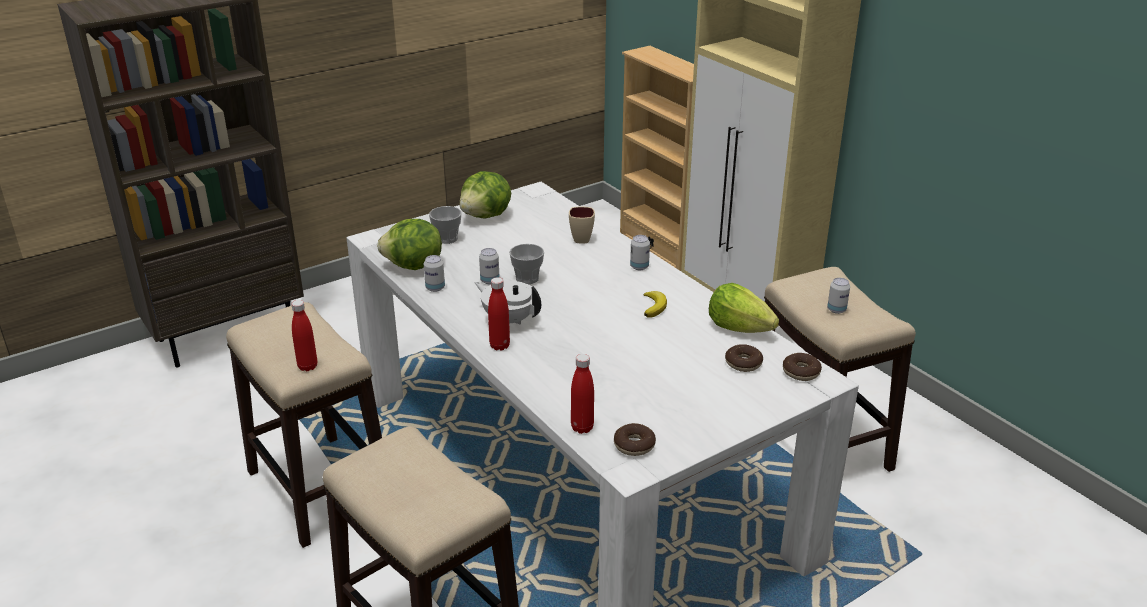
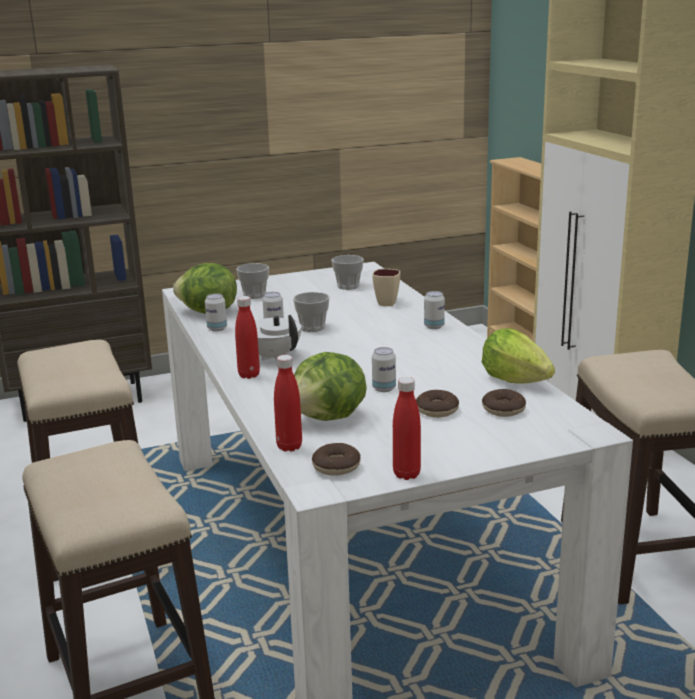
camera: 15 degrees right, 10 degrees down
(307, 366) = (67, 385): red bottle -> red bottle (406, 474)
(486, 216) = (303, 282): lettuce -> lettuce (329, 418)
(533, 218) = (348, 286): none -> cup
(654, 306) = (431, 357): banana -> none
(801, 372) = (567, 422): donut -> donut (437, 410)
(836, 310) = (649, 385): can -> can (384, 388)

